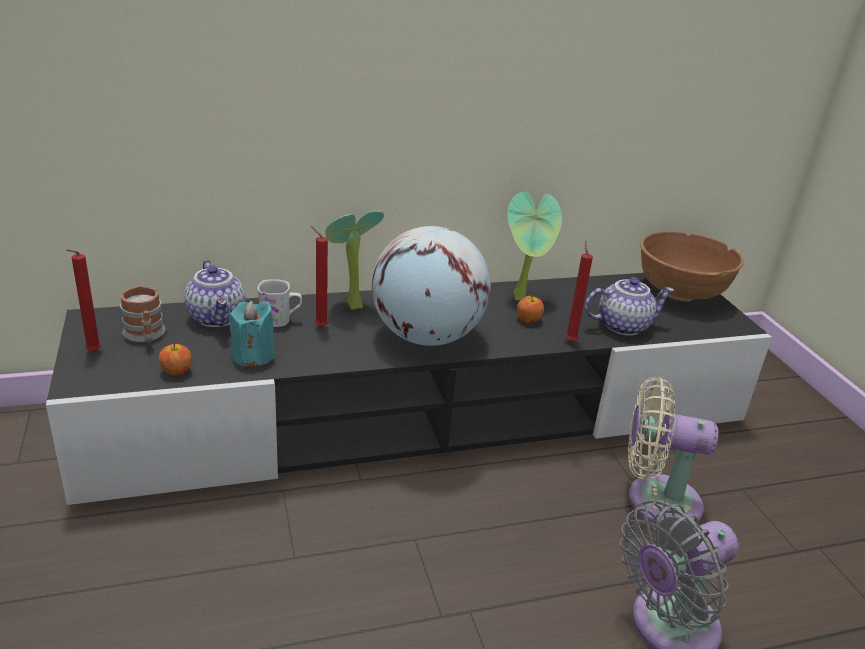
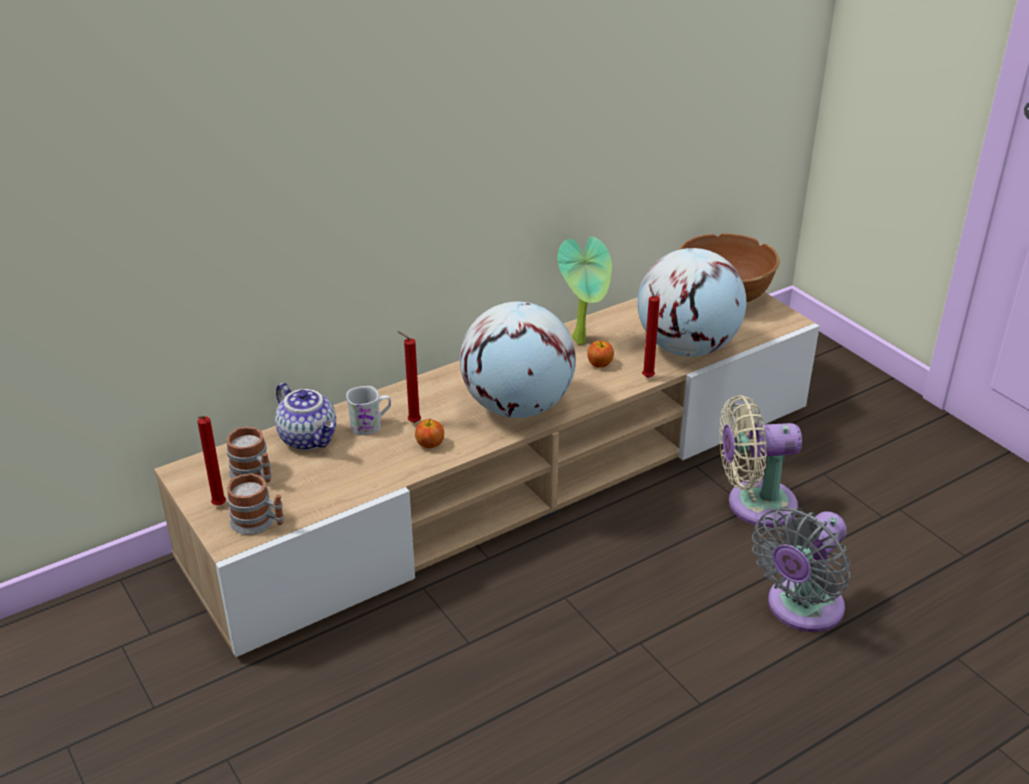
camera: 15 degrees left, 5 degrees up
(115, 375) = (259, 523): none -> mug
(176, 371) = (312, 503): apple -> apple (430, 444)
(253, 356) = (371, 469): turquoise candle -> none
(350, 305) = (426, 391): potted plant -> none
(426, 416) = (515, 480): black tv stand -> beige tv stand
(623, 325) = (687, 348): teapot -> globe

